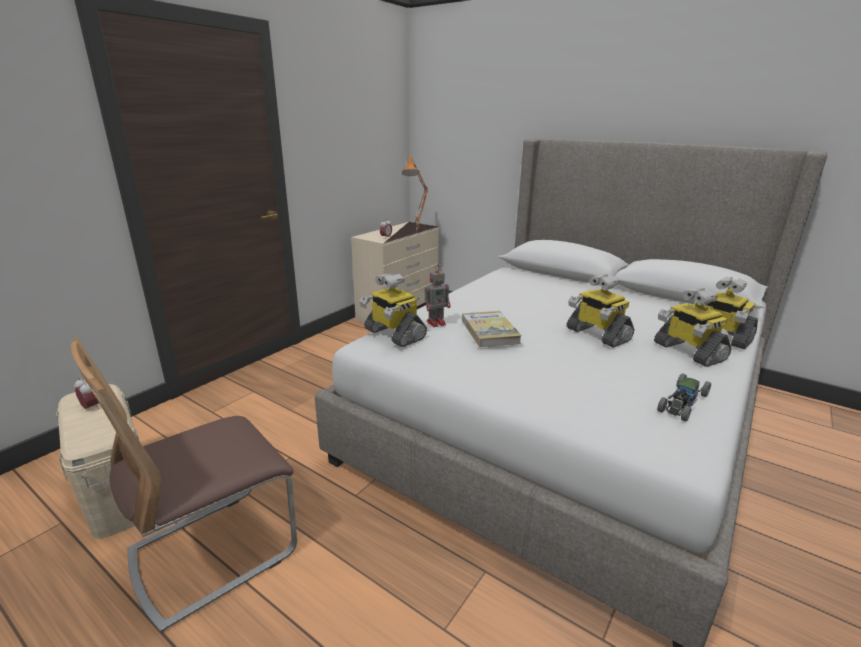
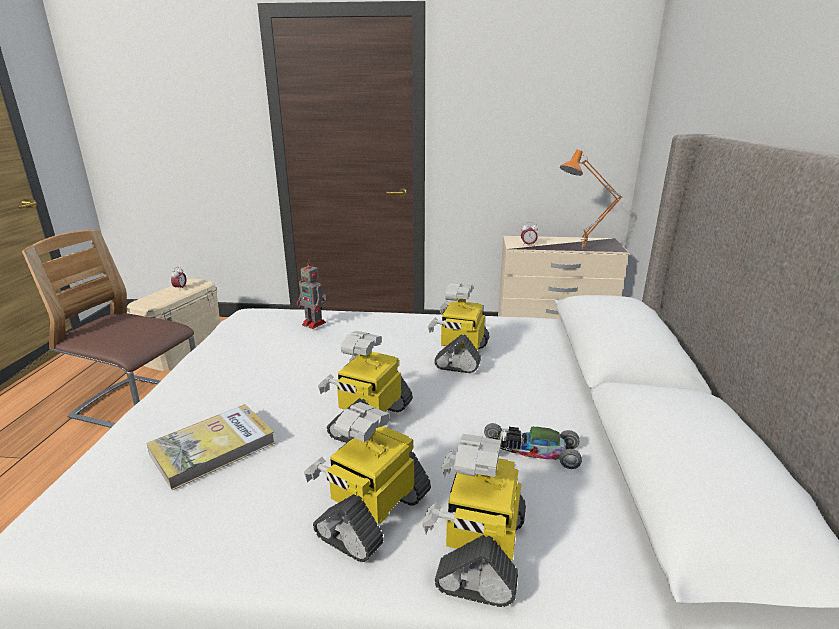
camera: 60 degrees right, 0 degrees up
(393, 334) = (270, 314): toy robot -> toy robot (461, 355)
(489, 331) = (311, 351): book -> book (213, 448)
(682, 403) = (180, 520): toy car -> toy car (530, 452)

